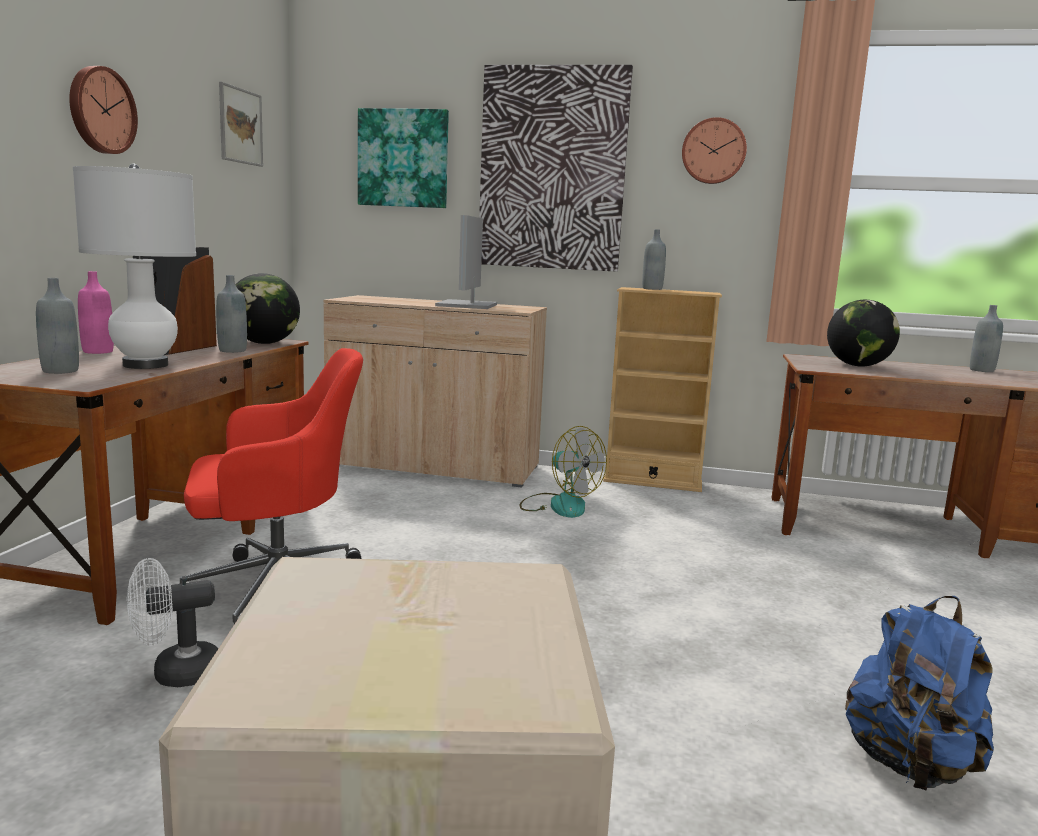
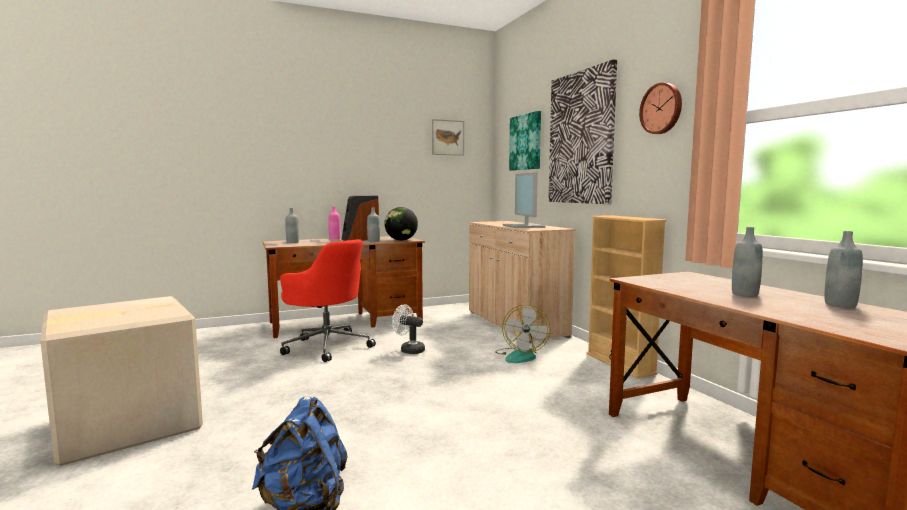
camera: 55 degrees right, 5 degrees down
(100, 110) = (353, 142): wall clock -> none
(145, 365) = (320, 243): white table lamp -> none
(176, 674) = (251, 355): white fan -> white fan (409, 350)
(467, 305) = (524, 226): monitor -> monitor turned 75 degrees counterclockwise
(652, 289) = (617, 216): grey bottle -> grey bottle (745, 294)
(858, 366) = (694, 283): globe -> none

